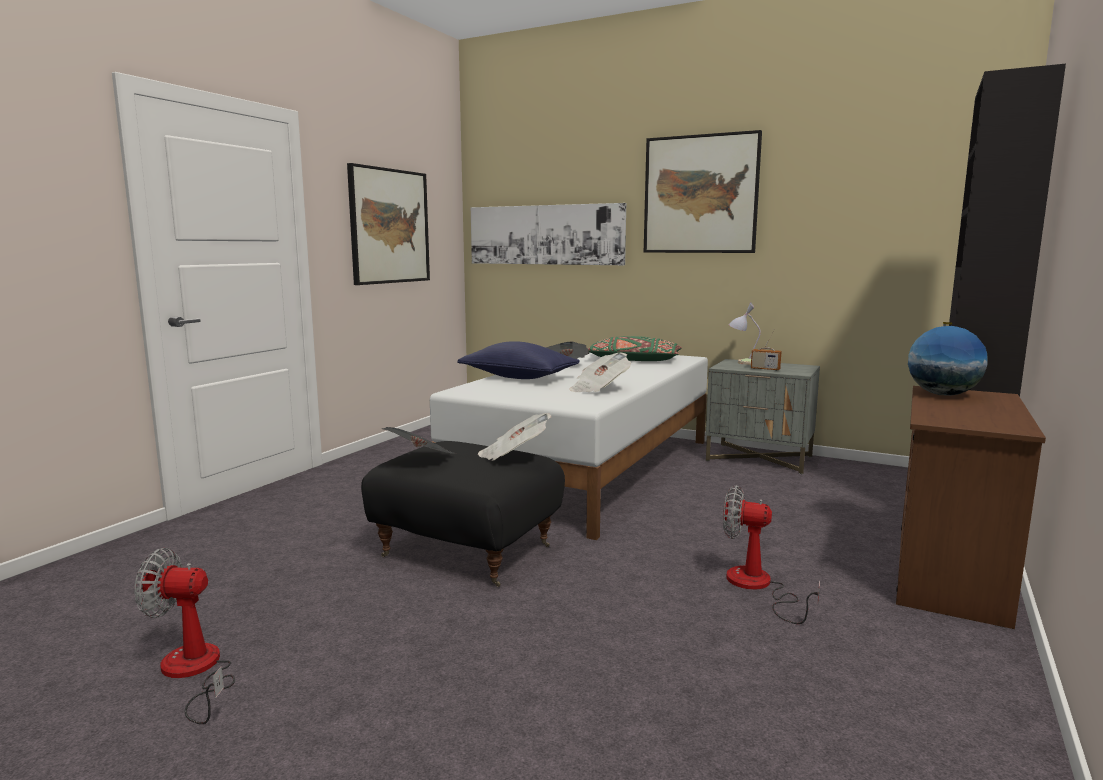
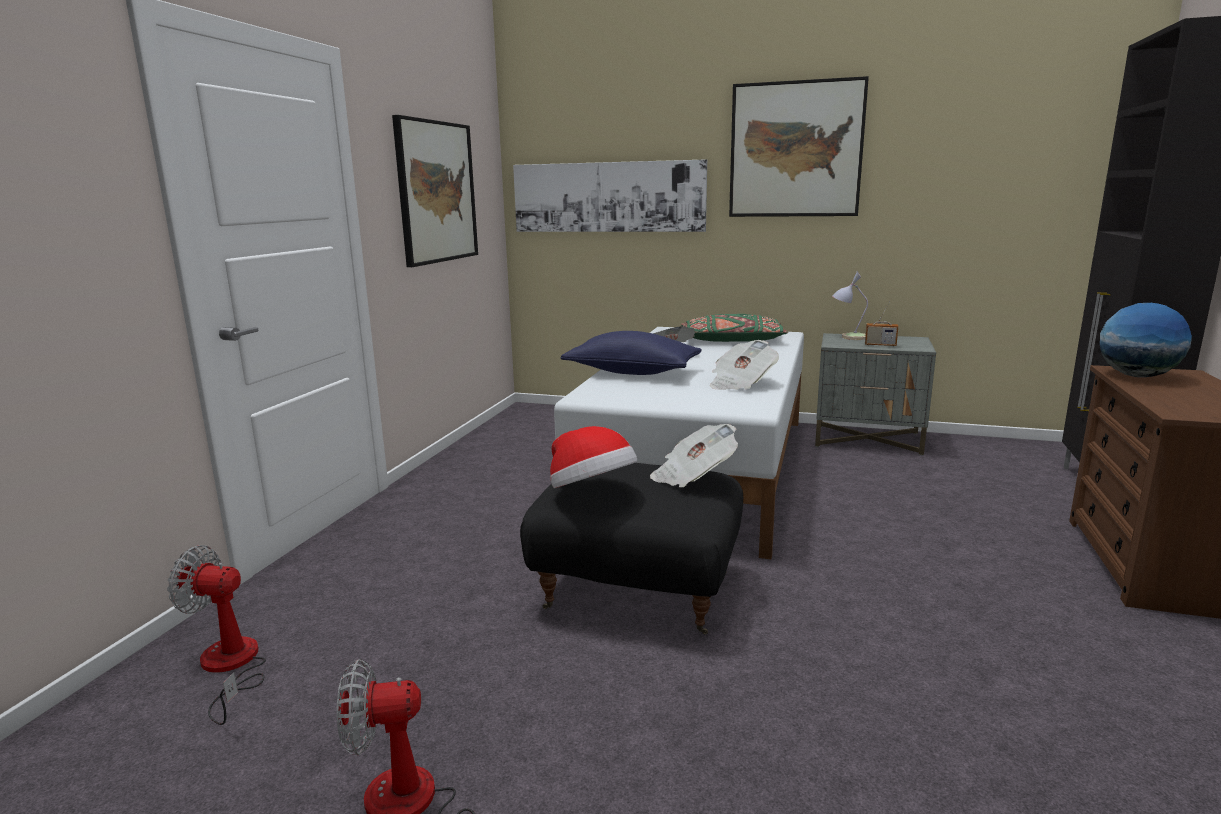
camera: 10 degrees left, 5 degrees up
(421, 460) = (591, 492): newspaper -> hat
(757, 587) = (978, 601): fan -> fan (230, 667)

